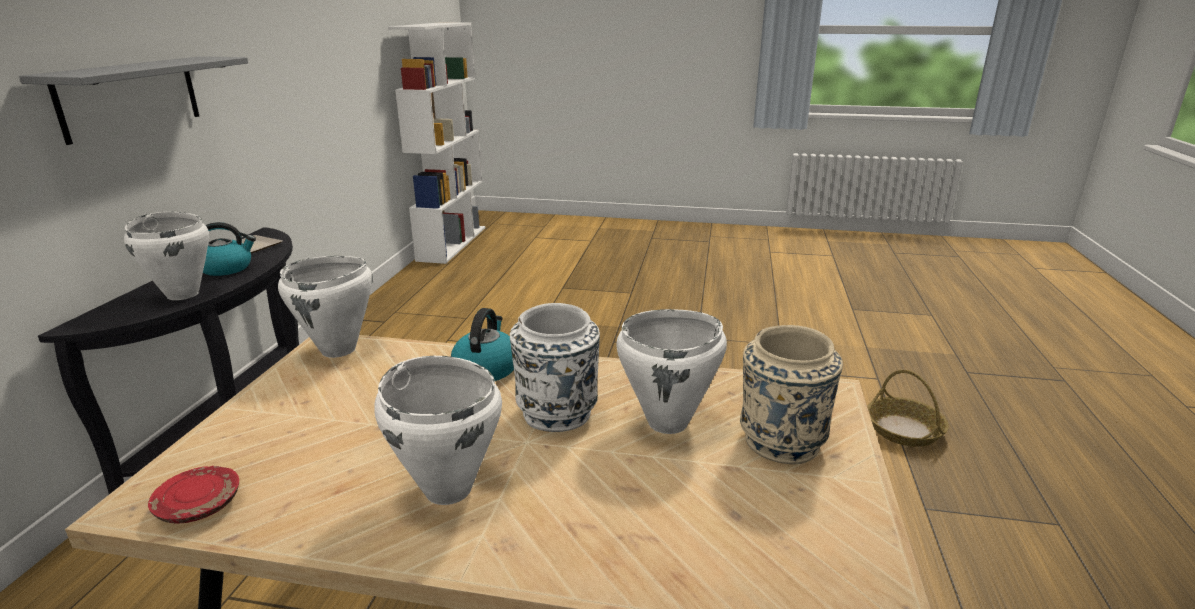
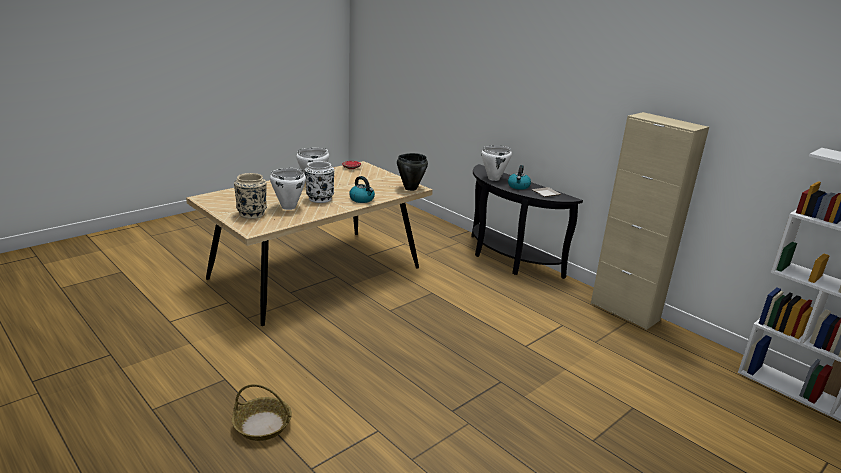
camera: 125 degrees right, 0 degrees up
(130, 97) = (546, 108): grey shelf -> none
(338, 350) = (410, 188): white cooking pot -> black cooking pot
(369, 317) = (624, 311): none -> beige cabinet

